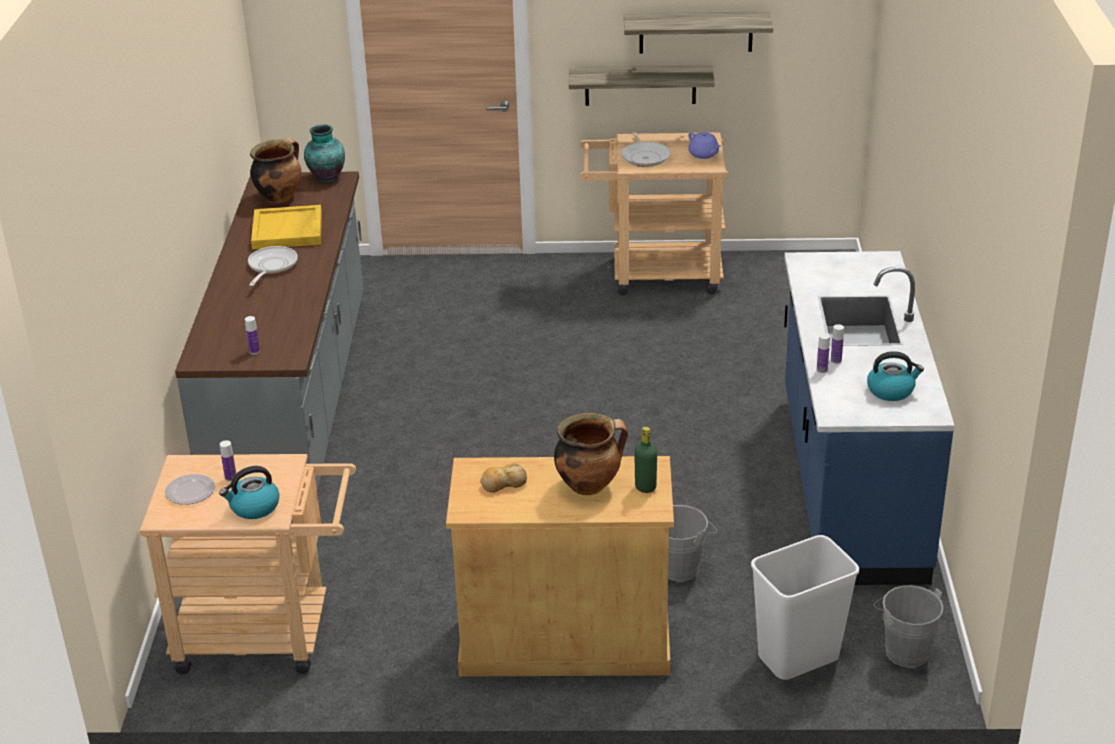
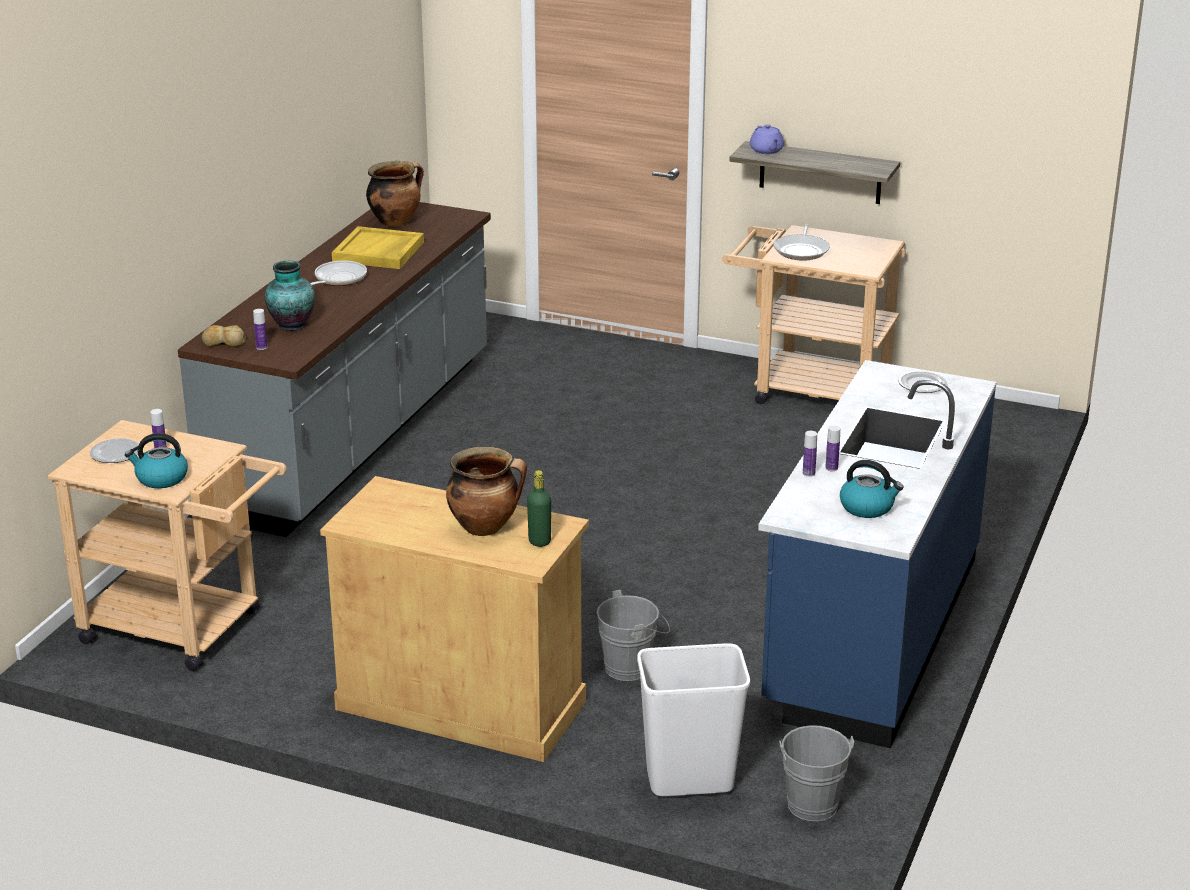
camera: 20 degrees right, 5 degrees down
(326, 178) = (454, 213): vase -> vase (291, 325)
(503, 484) = (403, 508): bread -> bread (224, 342)
(696, 32) = (884, 121): shelf -> none
(704, 154) = (867, 259): purple teapot -> purple teapot (766, 151)
(846, 266) = (922, 385): none -> plate

